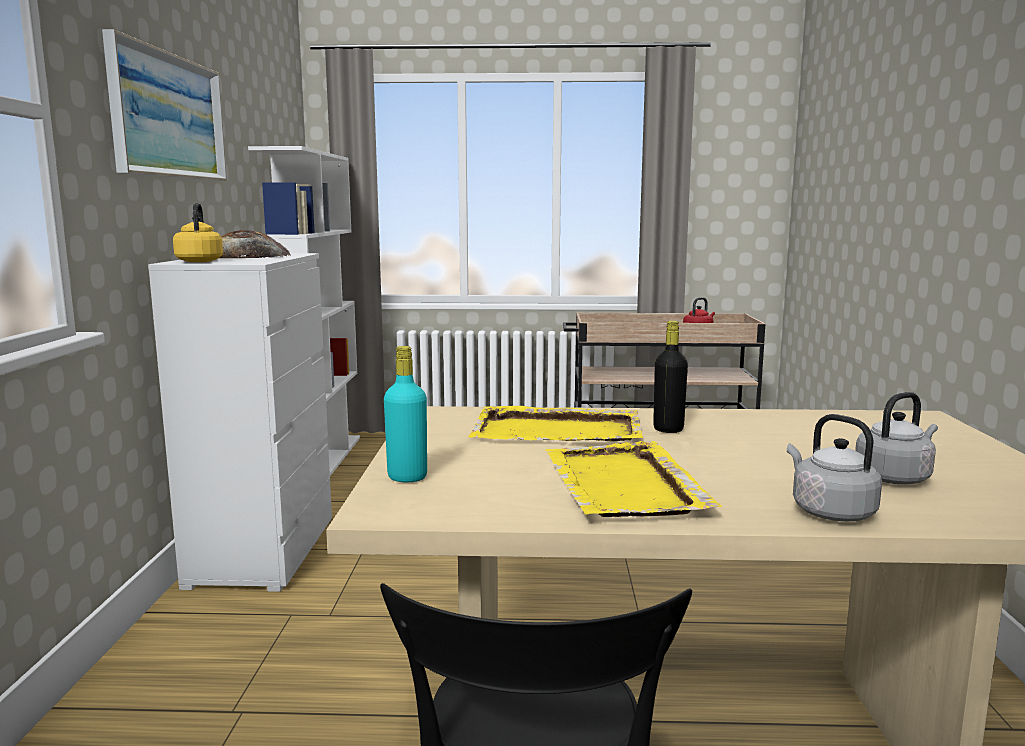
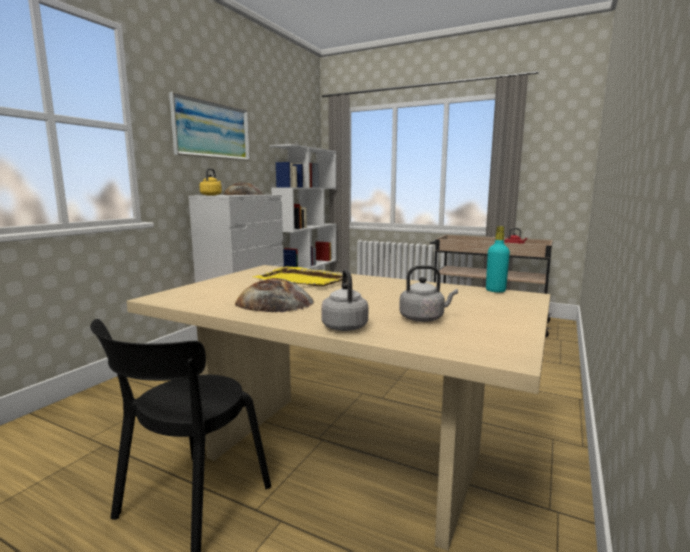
camera: 25 degrees right, 0 degrees up
(407, 477) = (196, 288): turquoise bottle -> turquoise bottle (495, 290)
(623, 485) = (274, 302): yellow tray -> bread
(668, 429) = (357, 285): black bottle -> none

